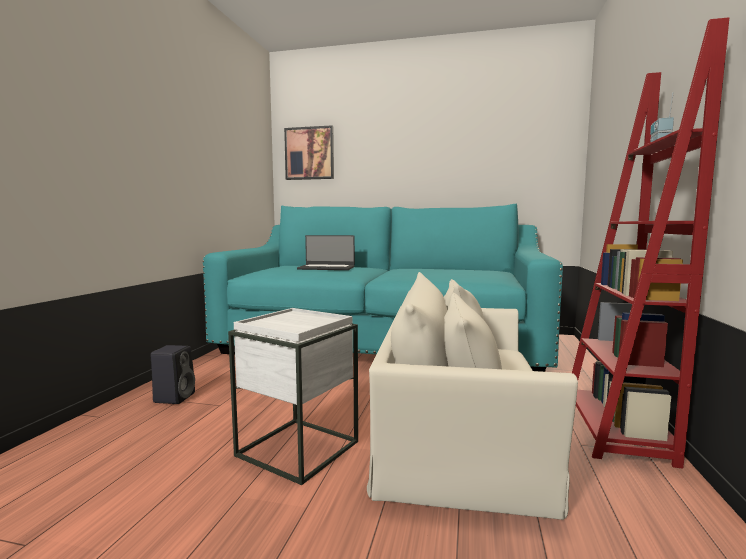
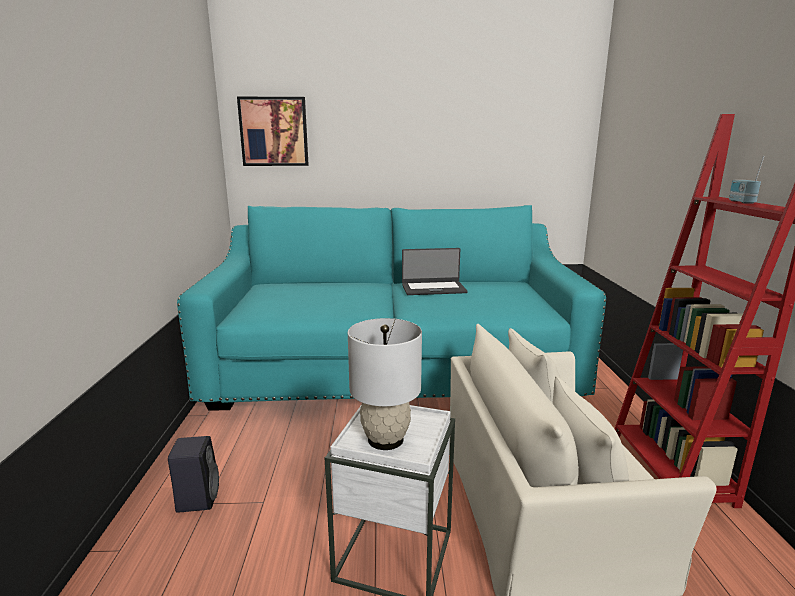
camera: 15 degrees left, 10 degrees up
(282, 324) = (386, 439): none -> white table lamp
(326, 268) = (328, 293): laptop -> laptop (433, 288)

